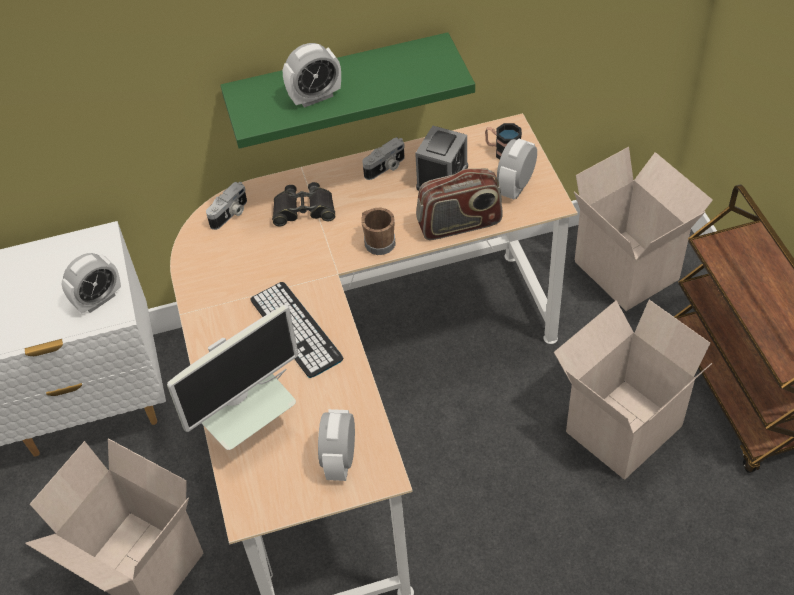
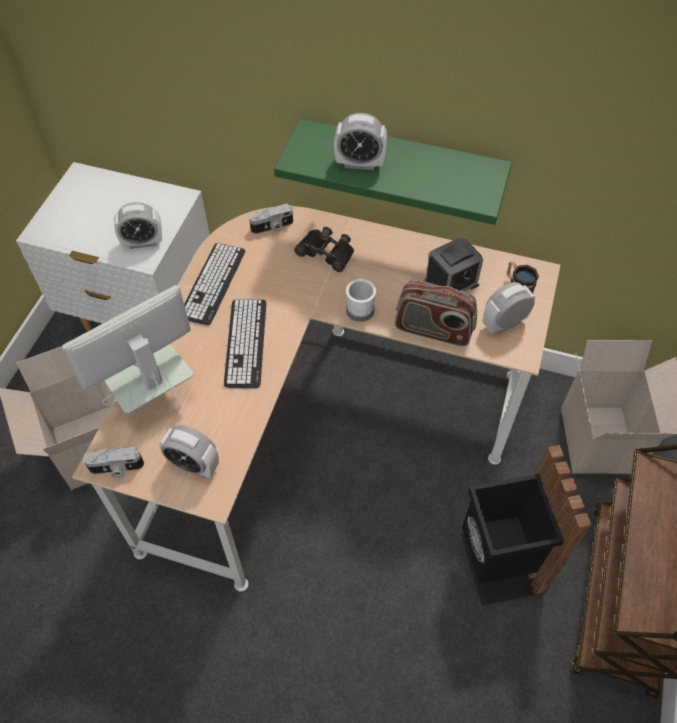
camera: 30 degrees right, 5 degrees up
(215, 295) = (213, 283): none -> keyboard
(249, 427) = (154, 398): monitor -> monitor turned 150 degrees clockwise
(340, 460) = (194, 465): alarm clock -> alarm clock turned 105 degrees counterclockwise
(377, 241) = (360, 308): brown mug -> white mug
(386, 168) = (413, 252): camera -> camera (116, 468)
(622, 426) = (497, 564): cardboard box -> black trash can

